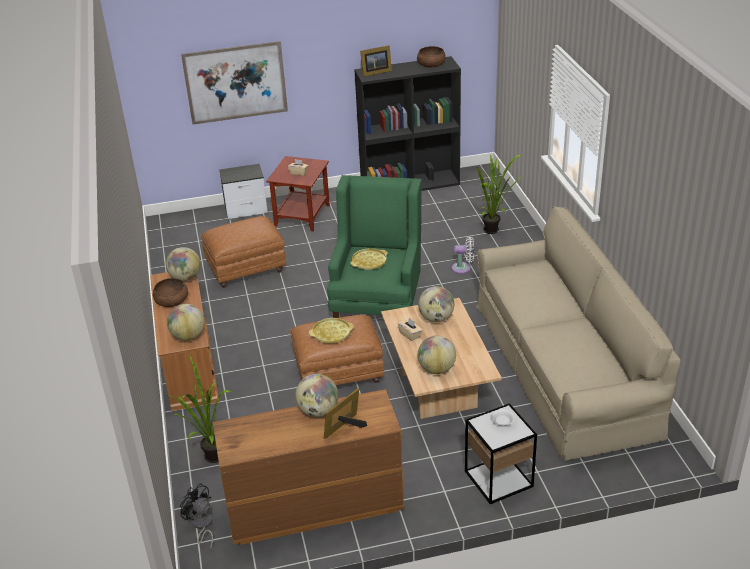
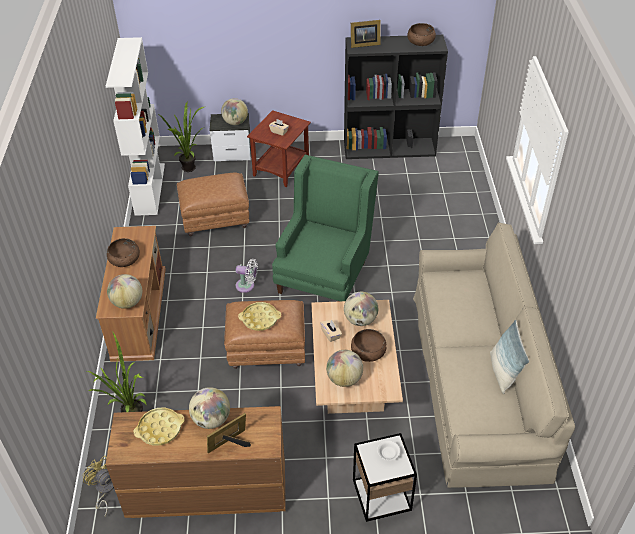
camera: 10 degrees right, 10 degrees up
(165, 252) = (149, 188): none -> white bookcase
(185, 278) = (143, 236): globe -> globe (235, 122)
(201, 525) = (104, 490): black fan -> yellow fan
(235, 83) = (230, 38): picture -> none
(369, 262) = (317, 243): yellow tray -> yellow tray (160, 429)
(453, 343) = (368, 351): none -> brown bowl
(463, 268) = (413, 251): white fan -> white fan (247, 286)
(494, 231) = (454, 214): potted plant -> potted plant (191, 169)
(593, 337) = (503, 372): none -> pillow

